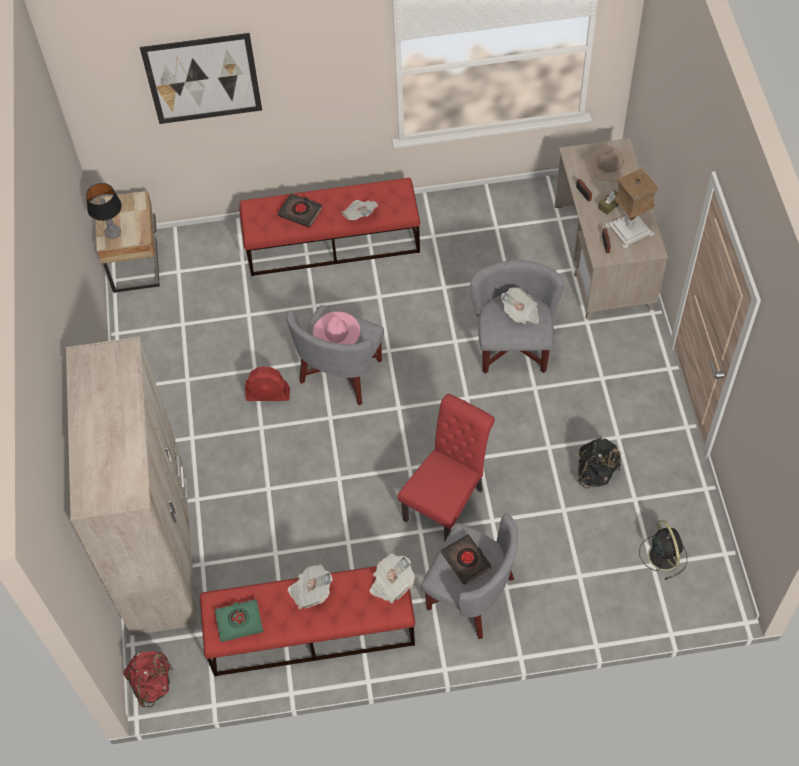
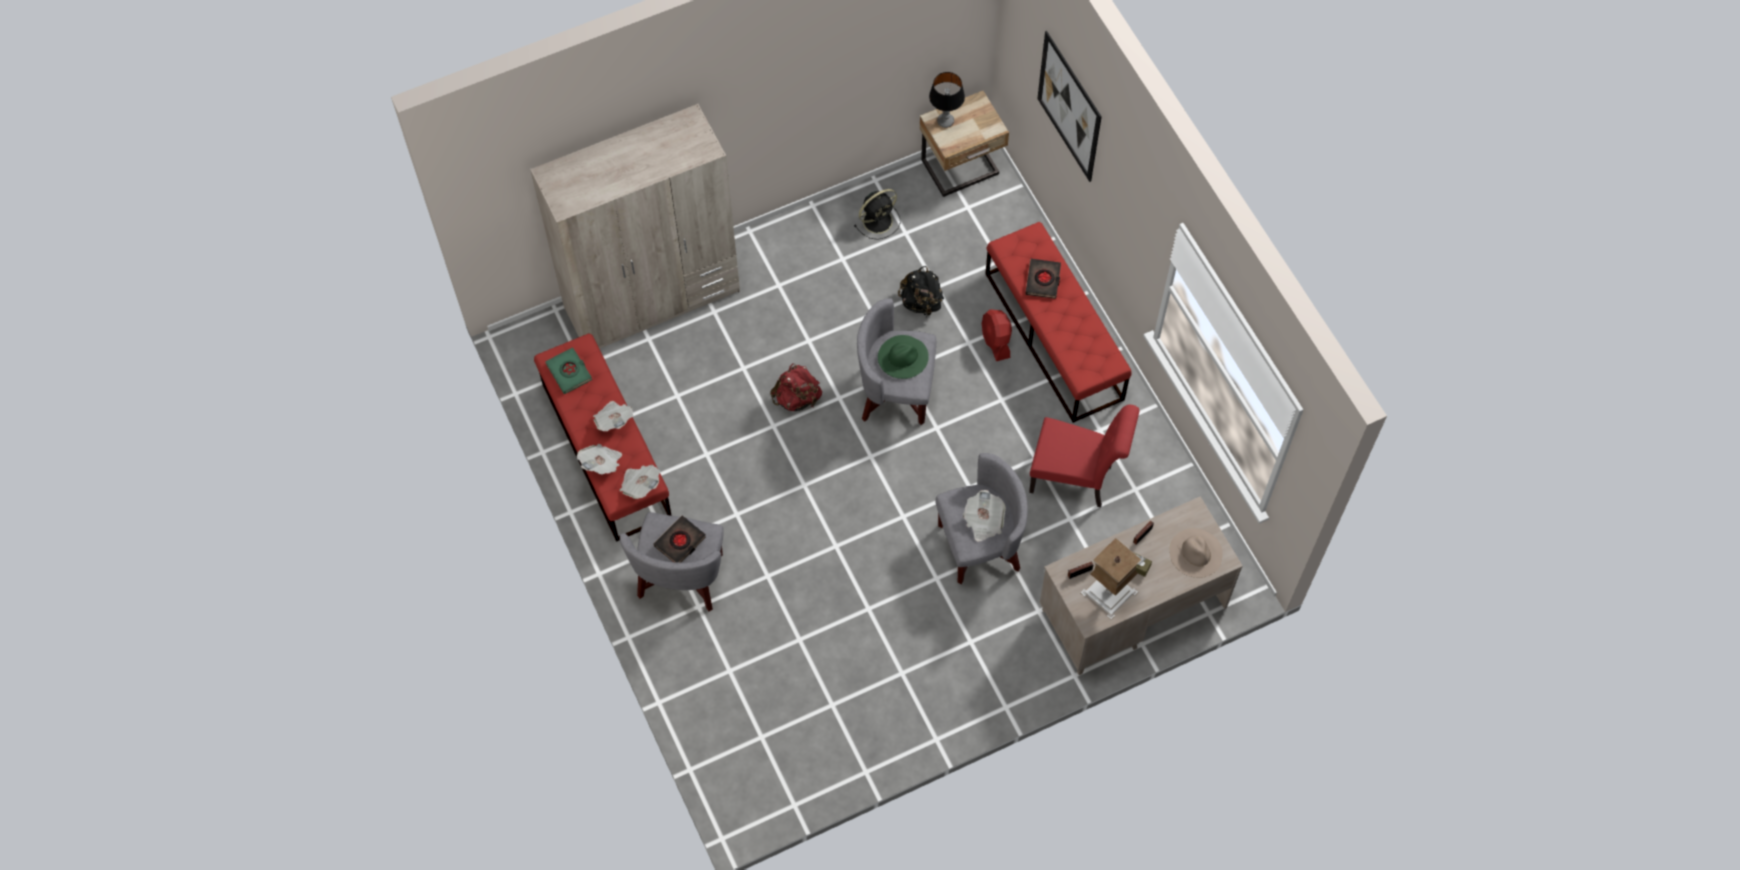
camera: 70 degrees right, 5 degrees up
(152, 684) = (522, 339): red backpack -> red backpack (797, 398)
(268, 395) = (847, 335): red fan -> red fan (996, 341)
(336, 331) = (903, 357): pink hat -> green hat
(360, 215) = (1059, 336): newspaper -> newspaper (602, 464)
(447, 501) = (777, 529): red chair -> red chair (1076, 479)
(596, 473) = (851, 661): black backpack -> black backpack (921, 302)
(663, 554) = (776, 745): black fan -> black fan (879, 220)

